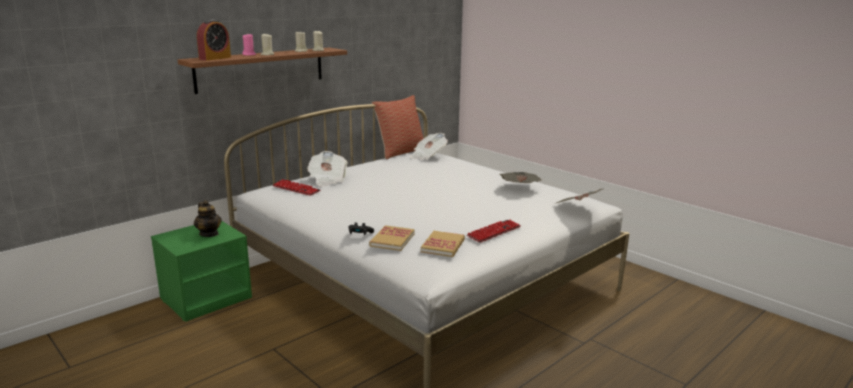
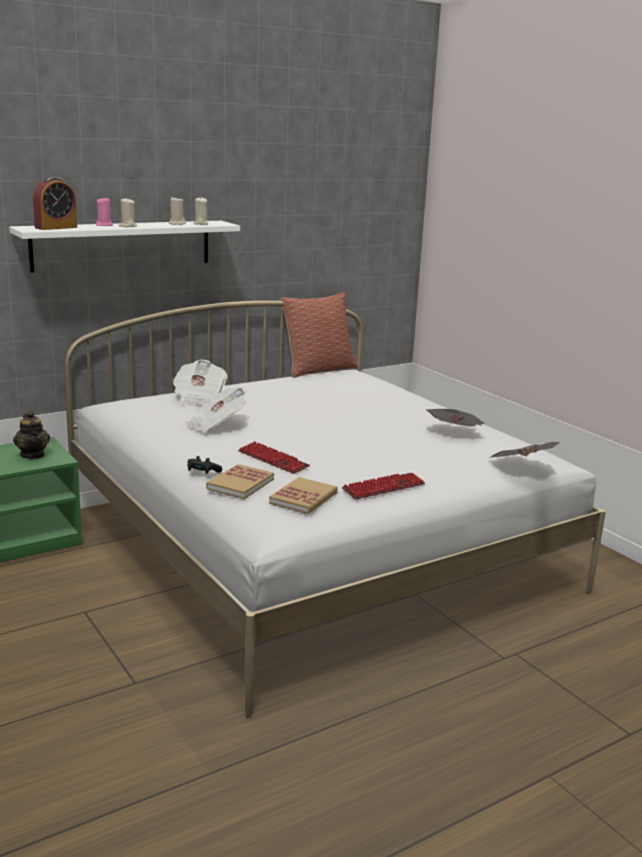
camera: 10 degrees right, 0 degrees up
(261, 69) = (122, 245): brown shelf -> white shelf
(296, 189) = (152, 406): keyboard -> keyboard (273, 459)
(428, 156) = (351, 378): newspaper -> newspaper (215, 425)

